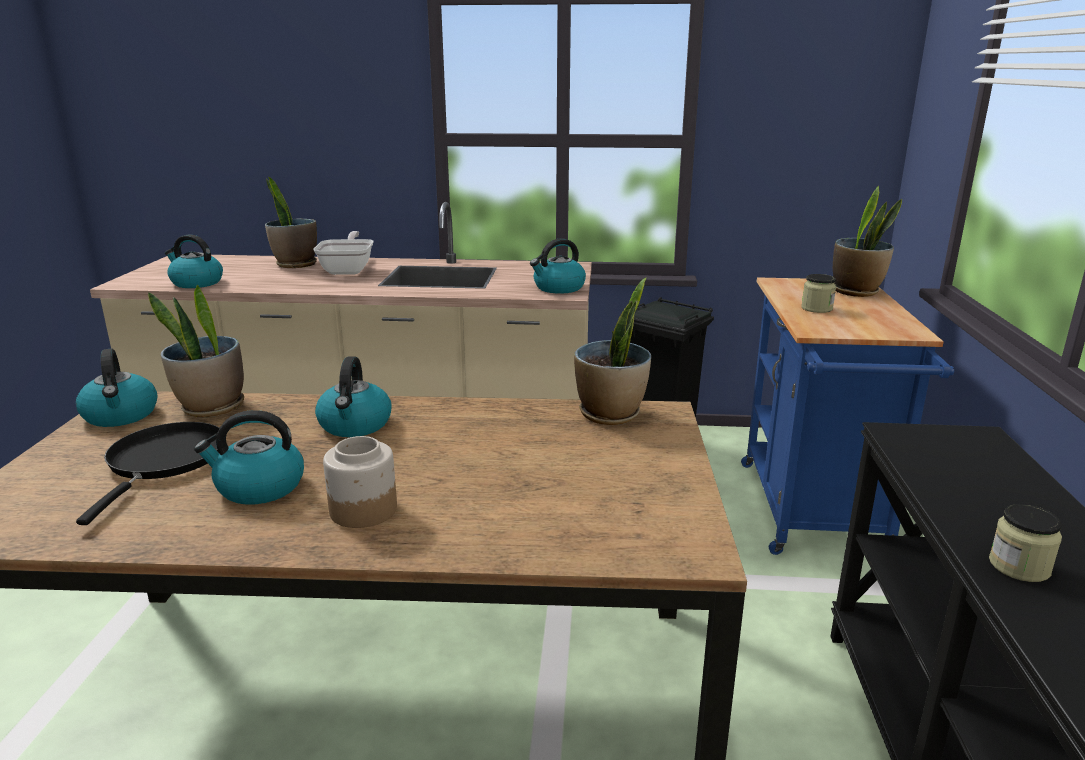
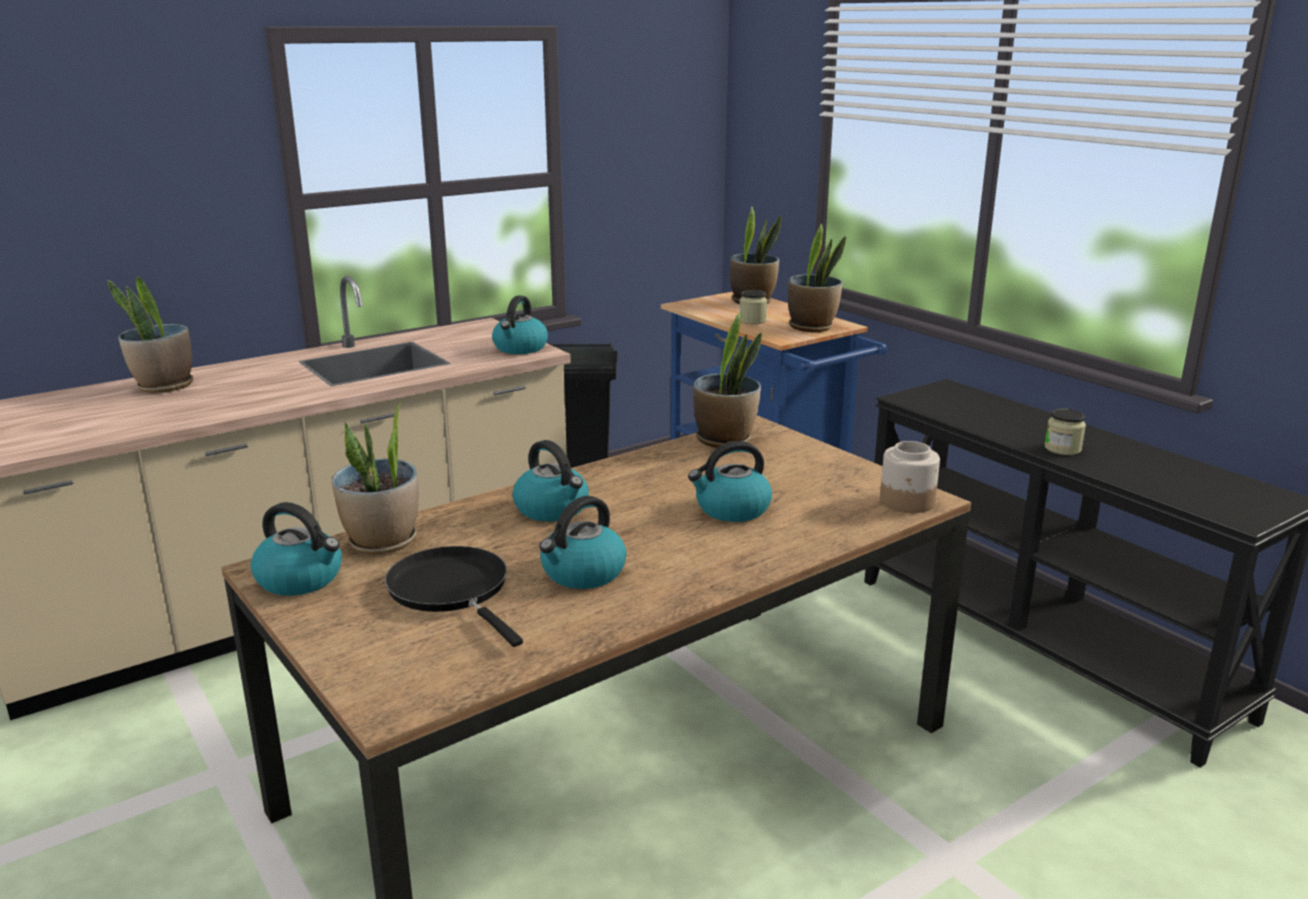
camera: 40 degrees left, 0 degrees up
(196, 283) = (86, 434): kettle -> kettle (731, 509)
(348, 270) = (250, 378): frying pan -> none
(363, 511) = (694, 555): jar -> jar (907, 502)
(871, 327) = (812, 327): none -> potted plant

